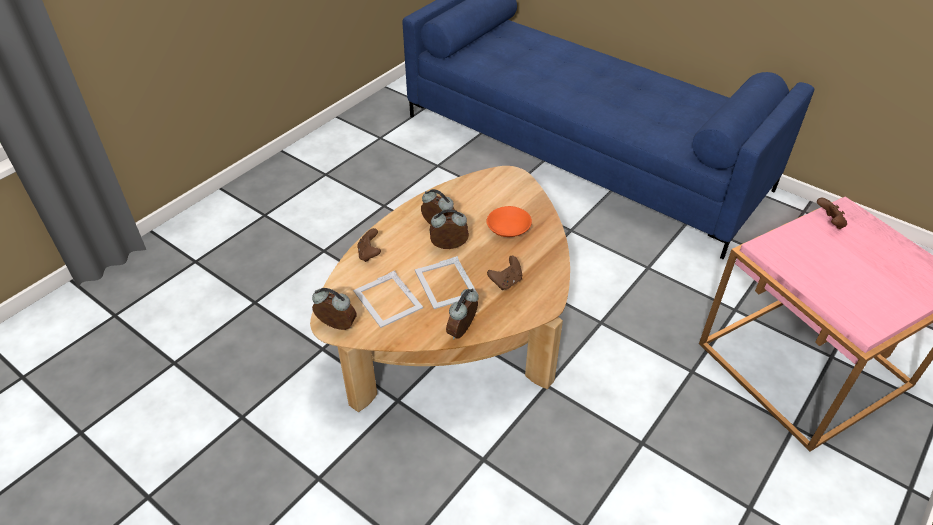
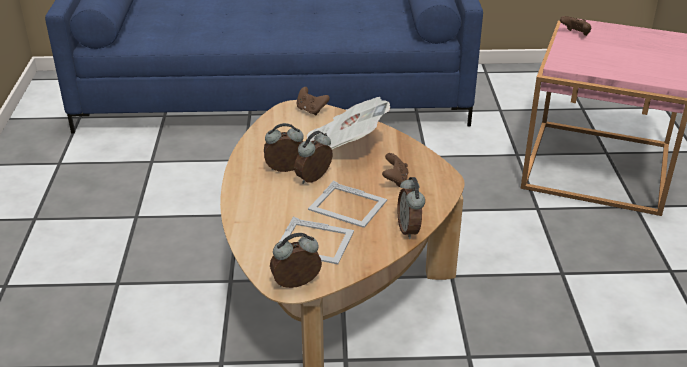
camera: 40 degrees left, 10 degrees down
(369, 254) = (248, 218): brown game controller -> brown game controller (311, 110)
(507, 229) = (345, 145): orange bowl -> newspaper

